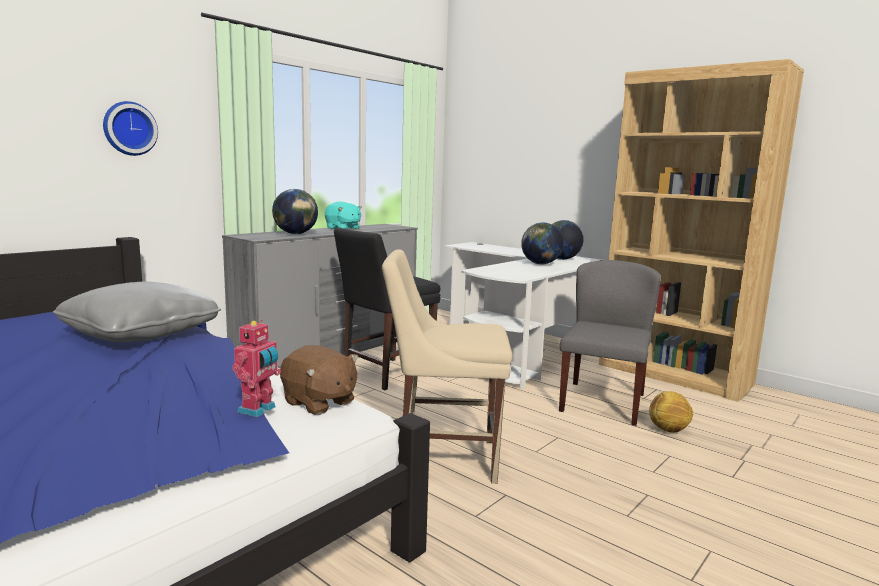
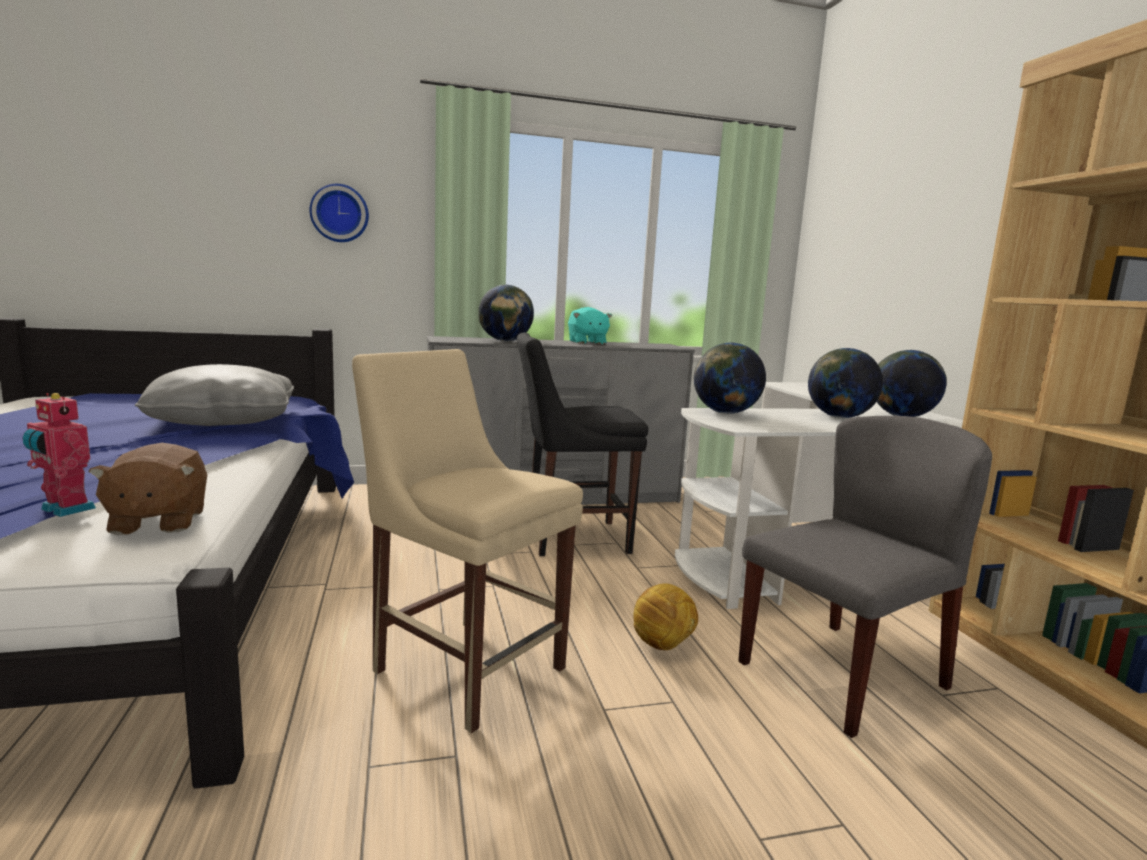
camera: 35 degrees right, 0 degrees up
(258, 410) = (64, 509): toy robot -> toy robot turned 60 degrees clockwise
(490, 270) = (725, 413): none -> globe
(668, 430) = (914, 773): football -> football (663, 645)

